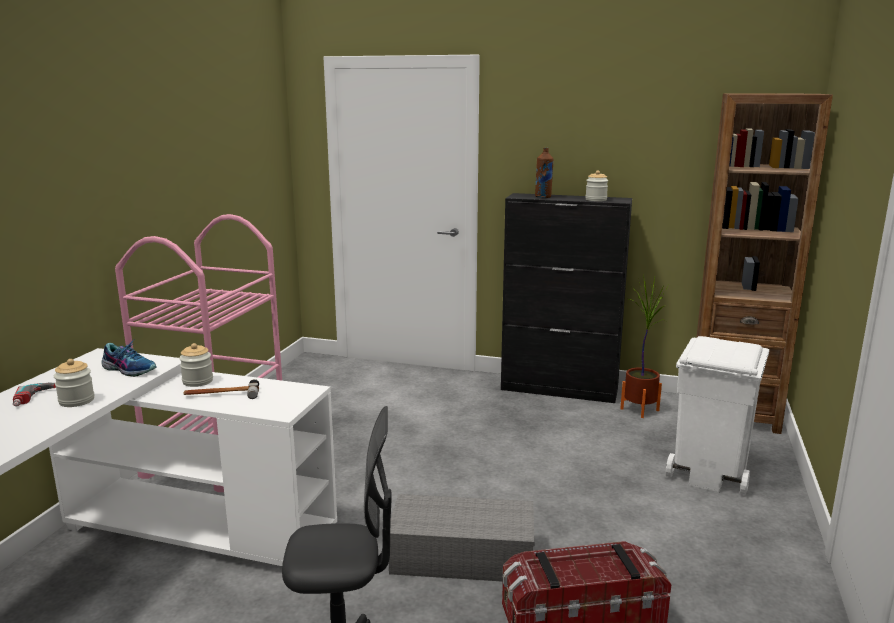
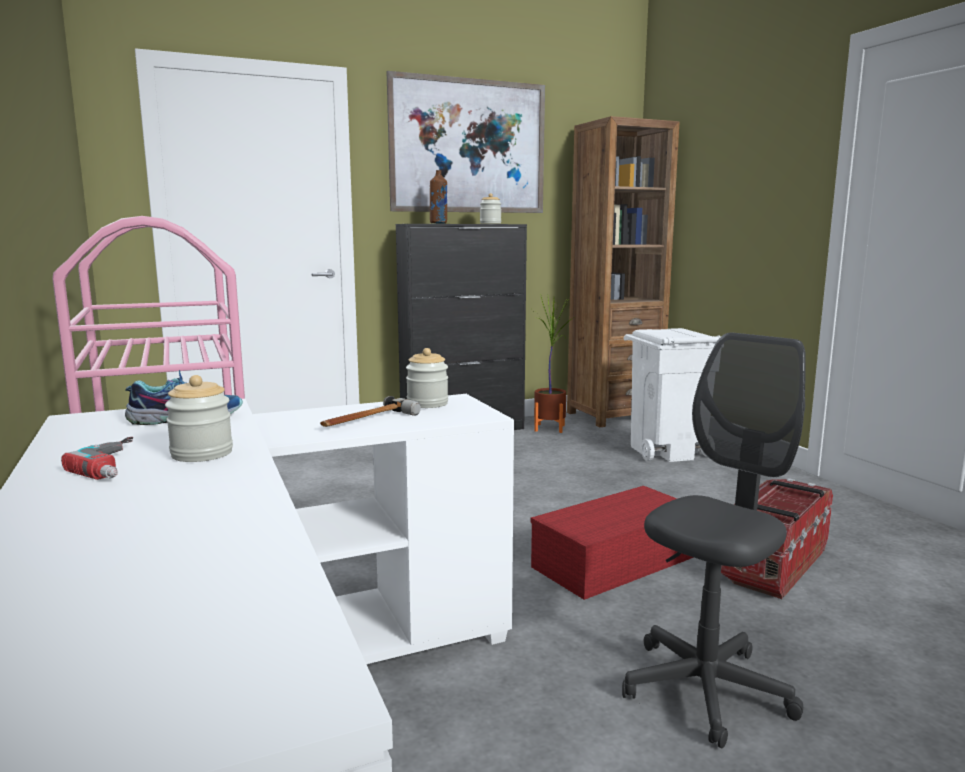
camera: 40 degrees left, 5 degrees down
(198, 381) = (296, 419): jar -> jar (427, 403)
(464, 556) = (615, 560): grey storage box -> red storage box
(594, 120) = (469, 146): none -> picture

